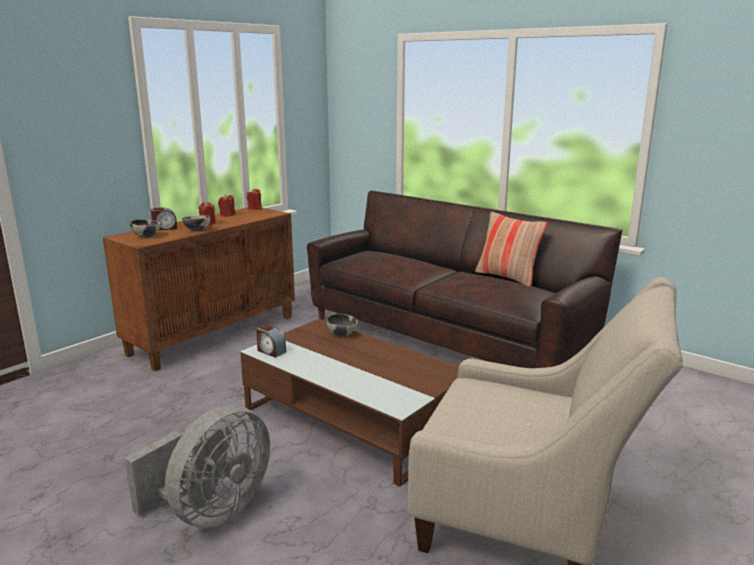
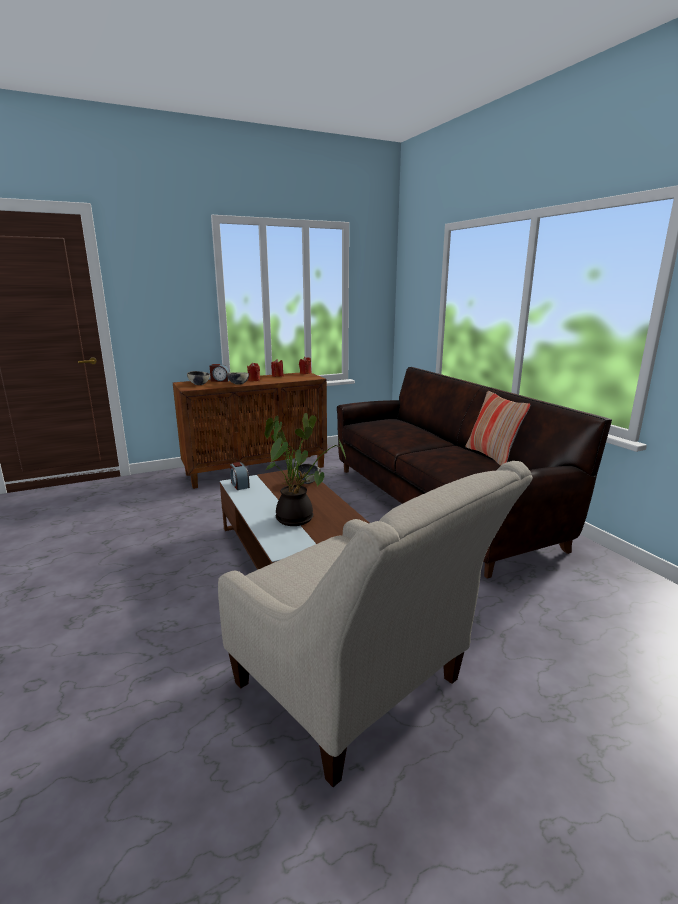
camera: 25 degrees right, 0 degrees up
(211, 512) = (125, 599): grey fan -> none
(378, 373) = (298, 518): none -> potted plant

